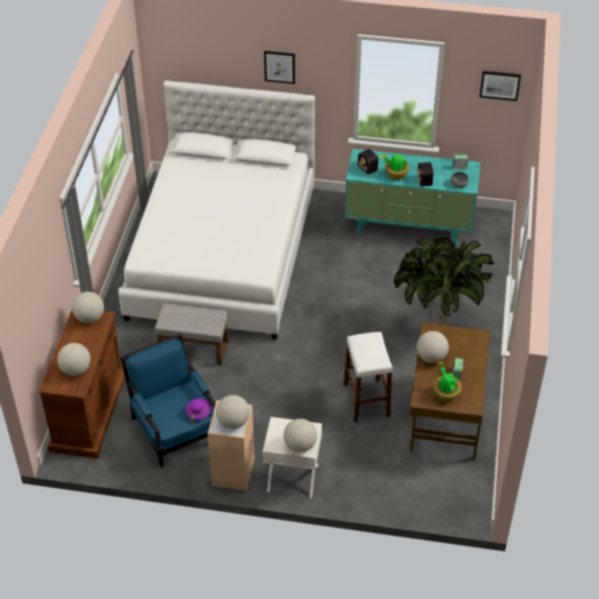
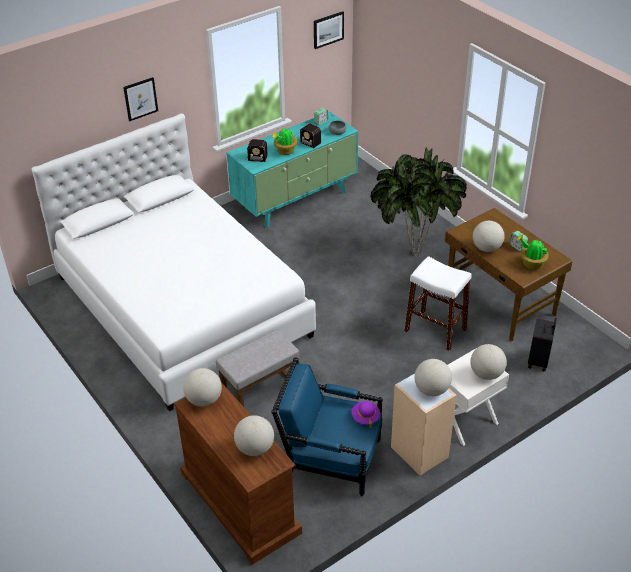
camera: 45 degrees left, 5 degrees down
(407, 482) = (539, 361): none -> black suitcase

